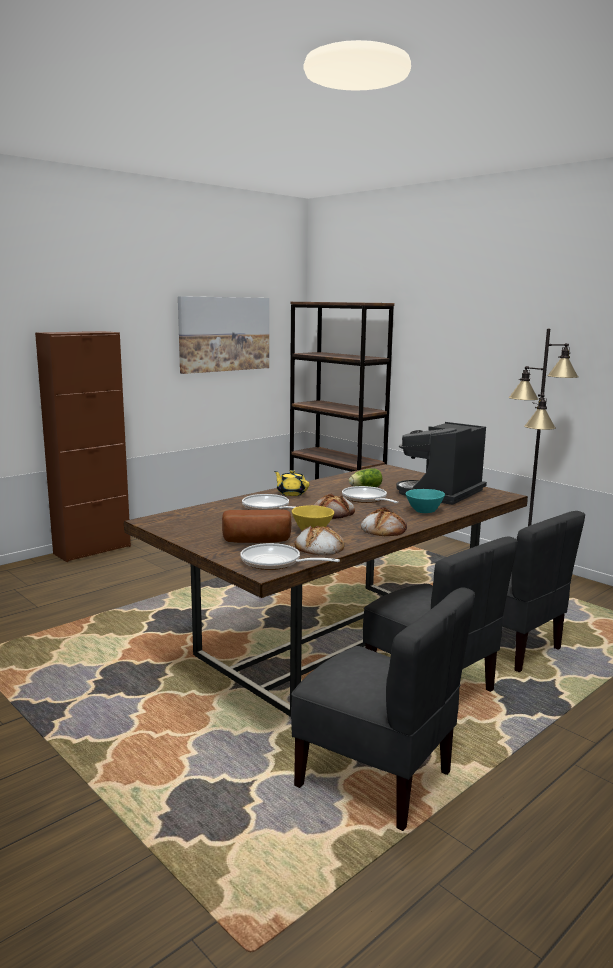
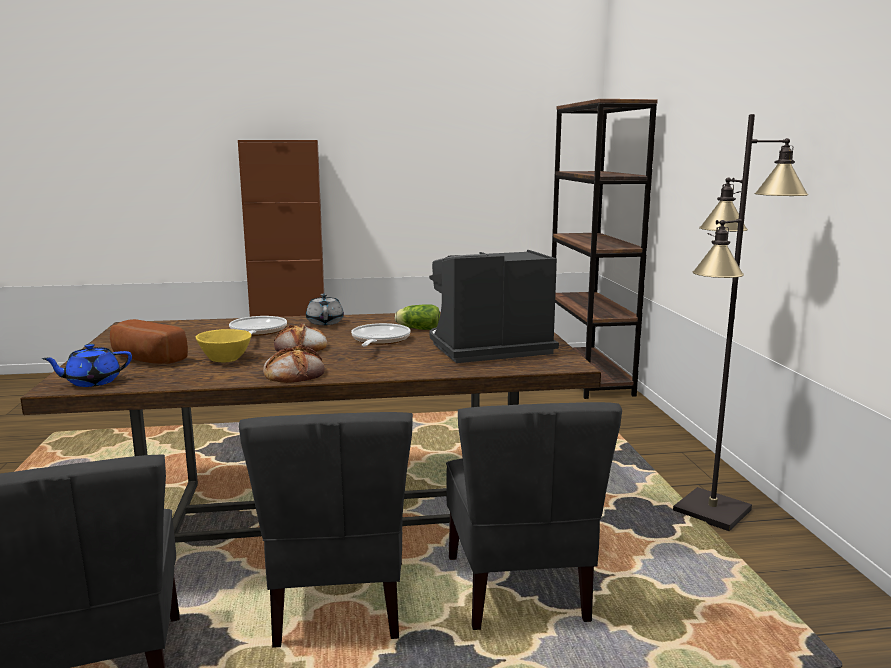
camera: 35 degrees right, 0 degrees up
(224, 334) = (473, 146): picture -> none
(275, 563) = (92, 382): frying pan -> blue teapot
(291, 493) = (325, 322): yellow teapot -> grey teapot
(319, 547) = (174, 377): bread -> none
(423, 510) = (403, 363): turquoise bowl -> none

